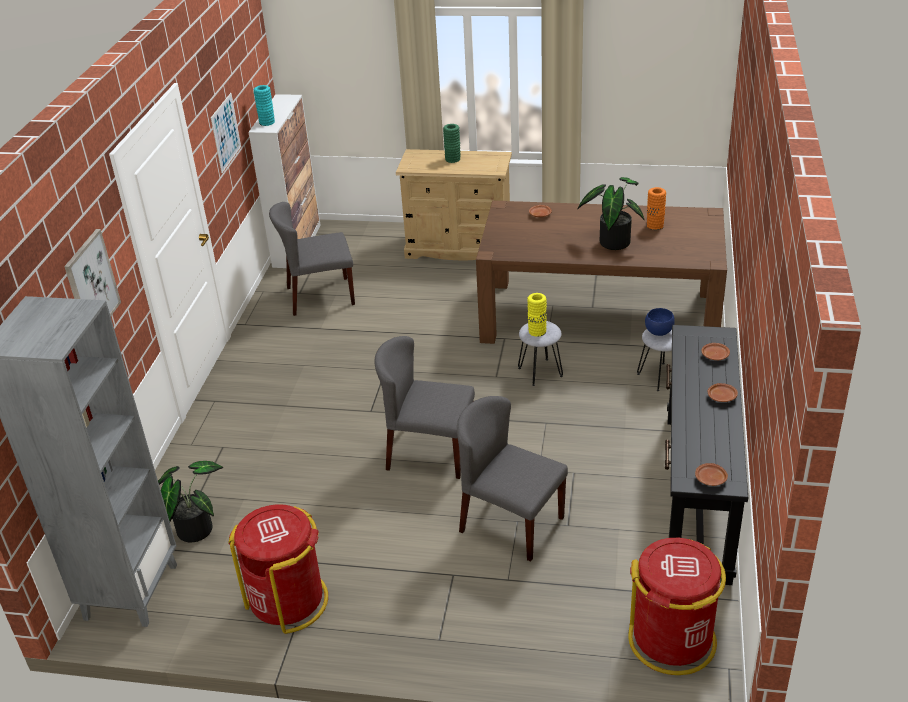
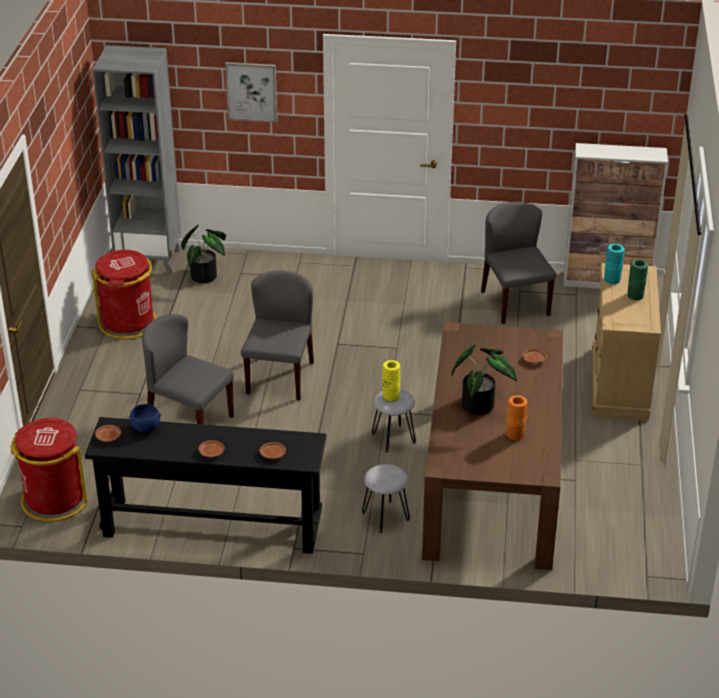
camera: 85 degrees right, 0 degrees up
(226, 132) = (532, 120): picture -> none
(267, 122) = (597, 149): turquoise vase -> turquoise vase (612, 279)
(510, 524) = (189, 421): grey chair -> grey chair turned 90 degrees counterclockwise
(659, 332) = (389, 472): blue bowl -> blue bowl (145, 428)

